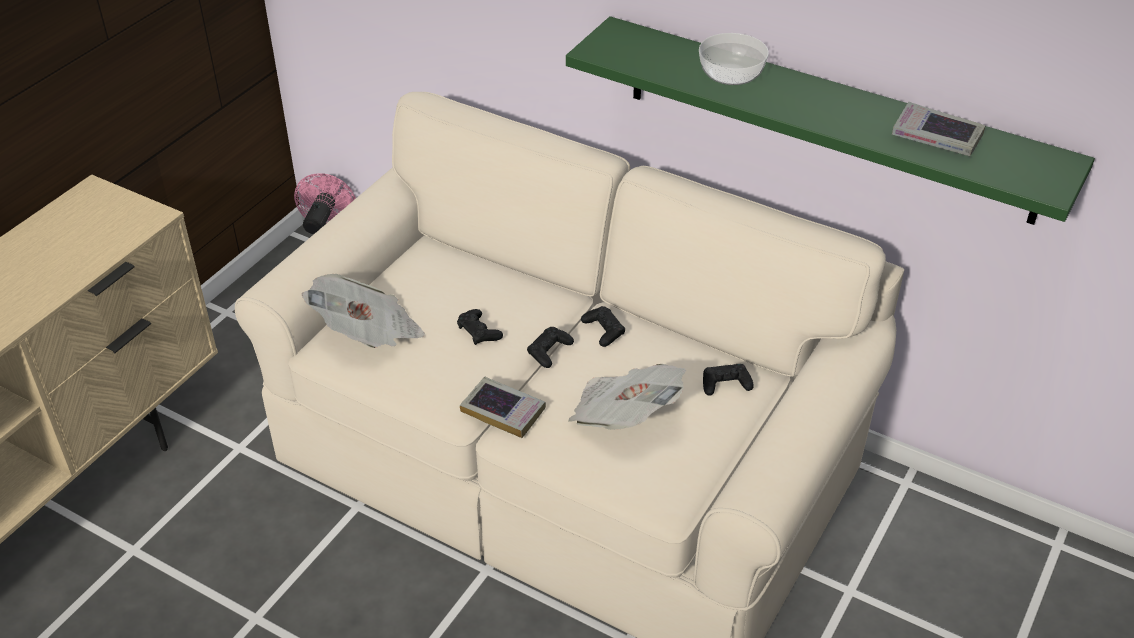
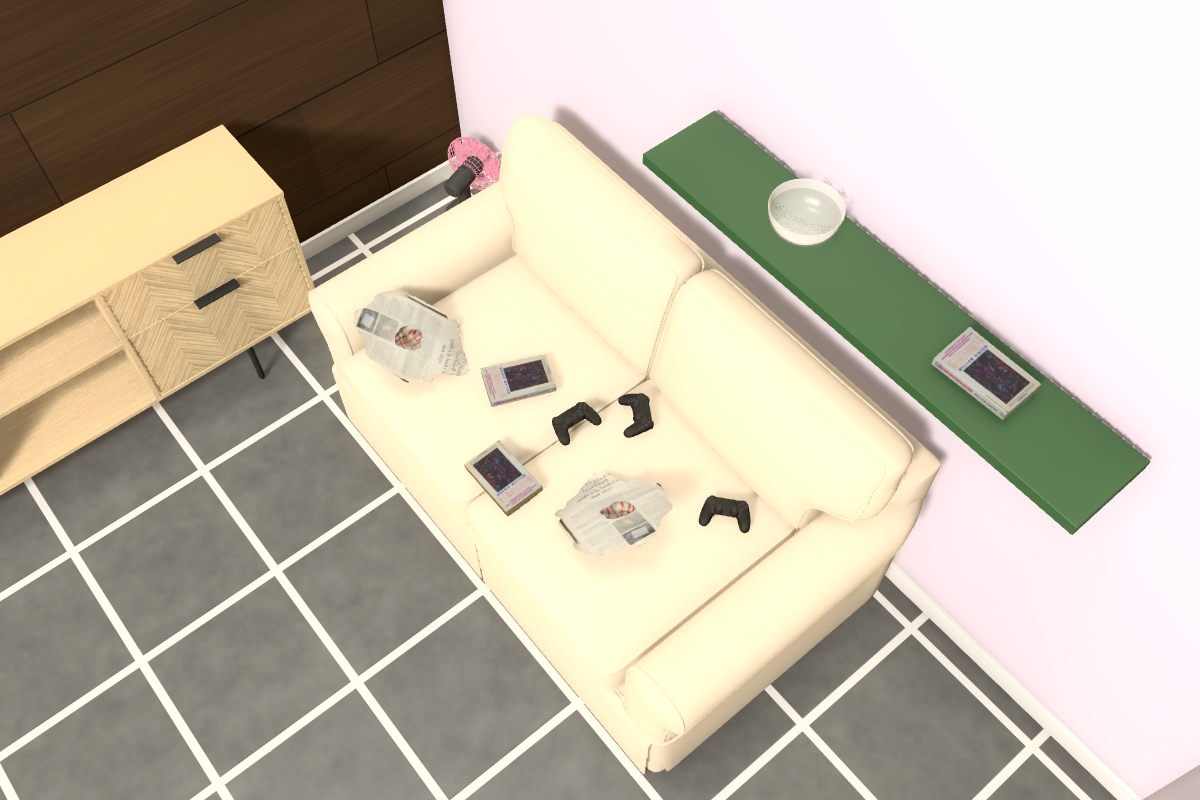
camera: 20 degrees right, 15 degrees up
(479, 332) = (518, 384): black game controller -> book

